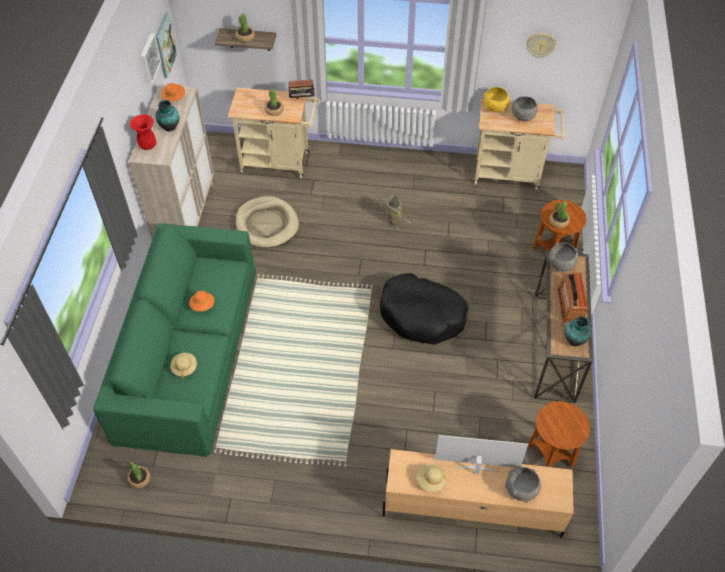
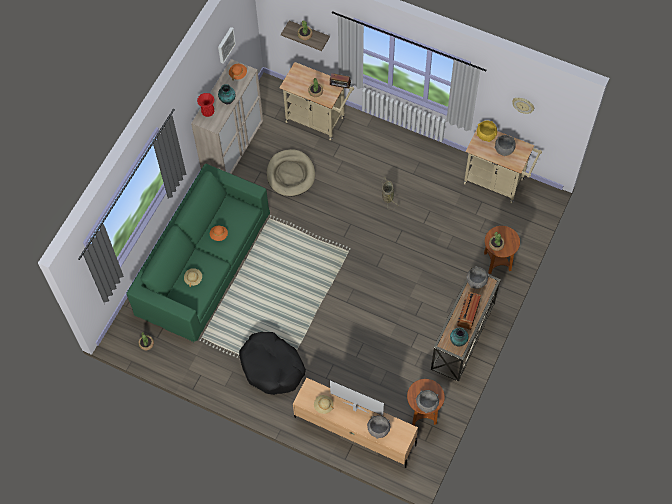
camera: 20 degrees right, 10 degrees up
(164, 45) = (243, 27): picture -> none
(422, 315) = (377, 283): black dog bed -> black dog bed (272, 367)
(570, 434) = (427, 404): none -> grey bowl

